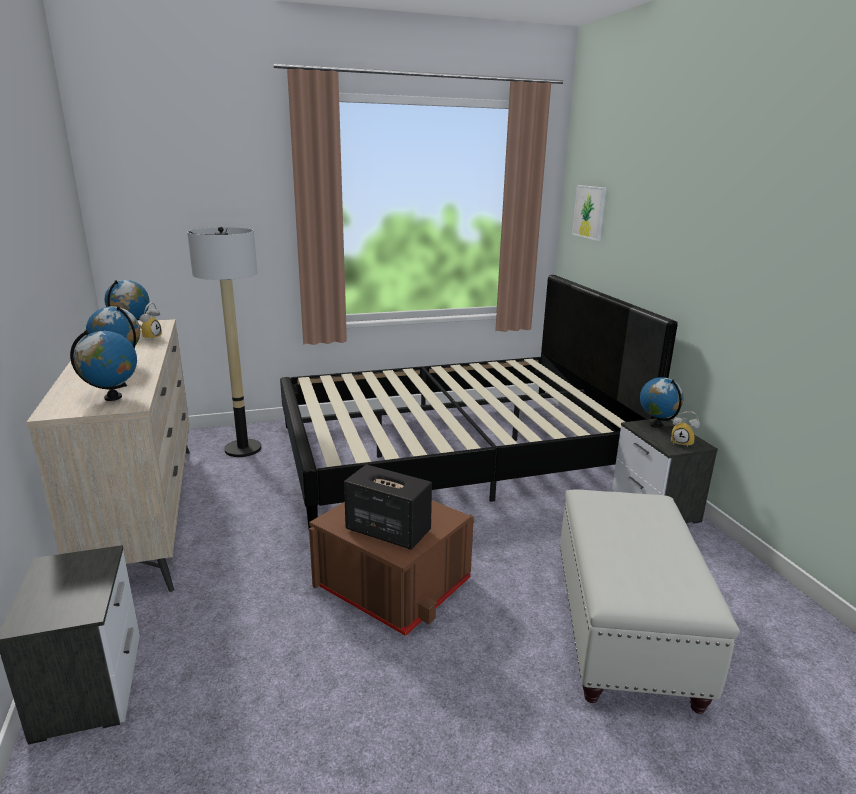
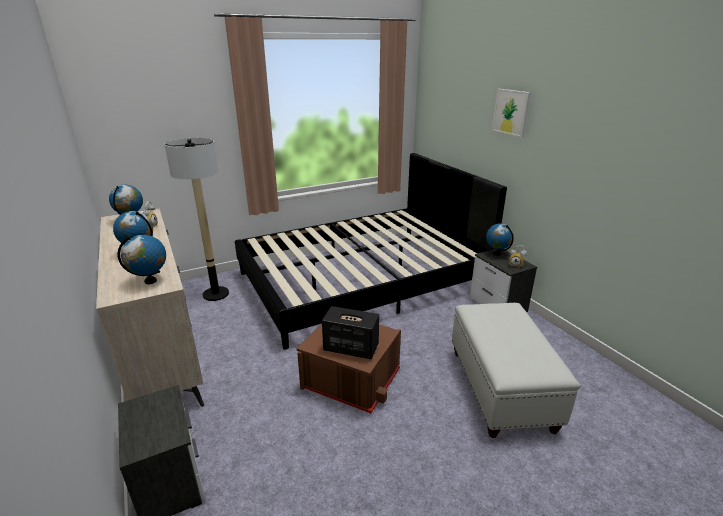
camera: 10 degrees left, 5 degrees up
(589, 212) = (438, 110): picture -> picture (511, 112)

